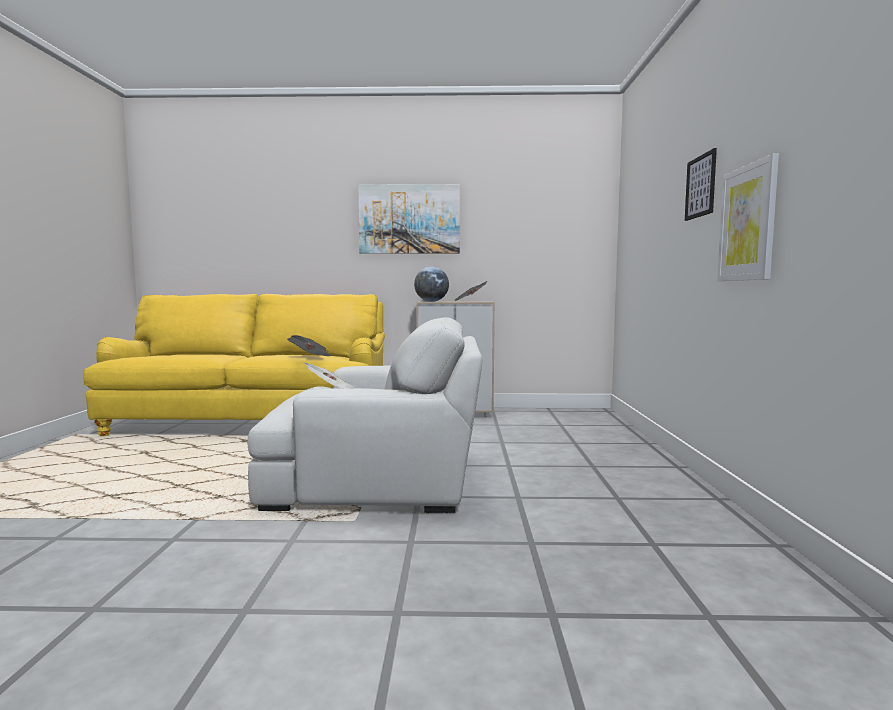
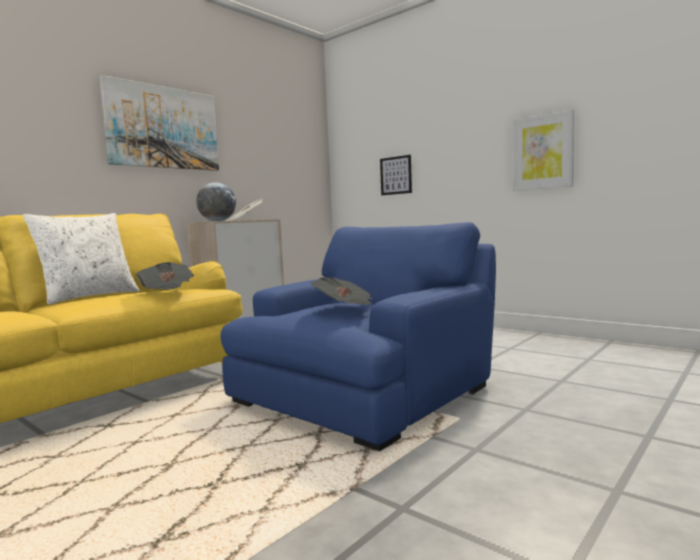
camera: 50 degrees left, 0 degrees up
(285, 354) = (89, 297): none -> white pillow
(380, 478) = (366, 392): white armchair -> blue armchair
(700, 186) = (476, 126): picture -> picture (396, 175)

